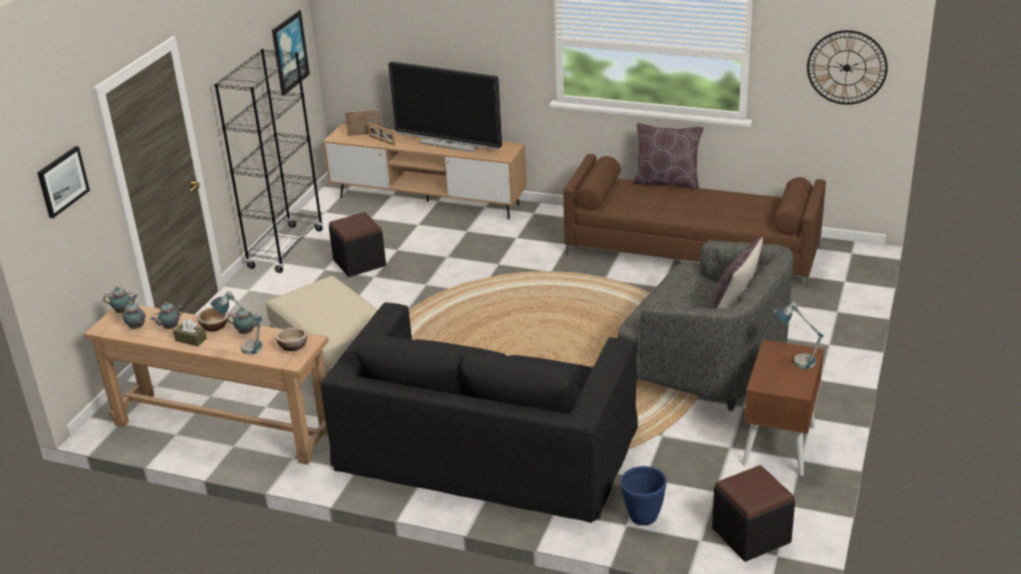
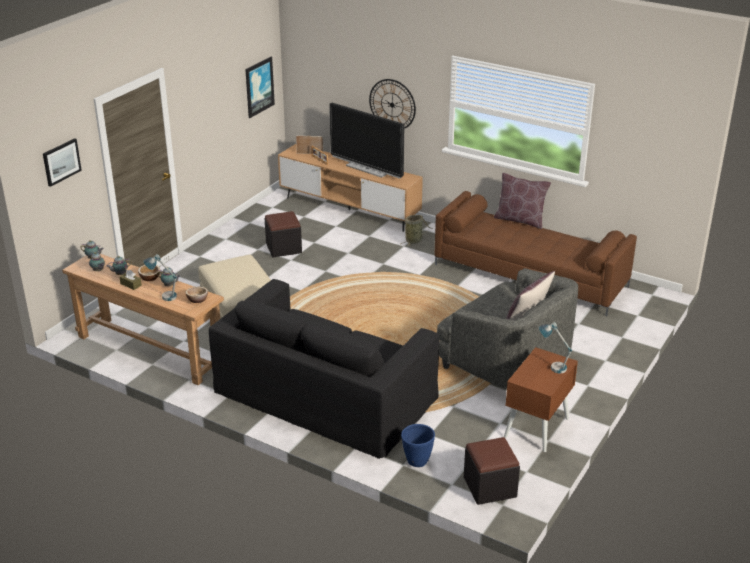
camera: 10 degrees right, 0 degrees up
(286, 249) = (235, 230): black bookcase -> none
(528, 228) = (414, 240): none -> basket
(846, 67) = (660, 151): wall clock -> wall clock (392, 104)

